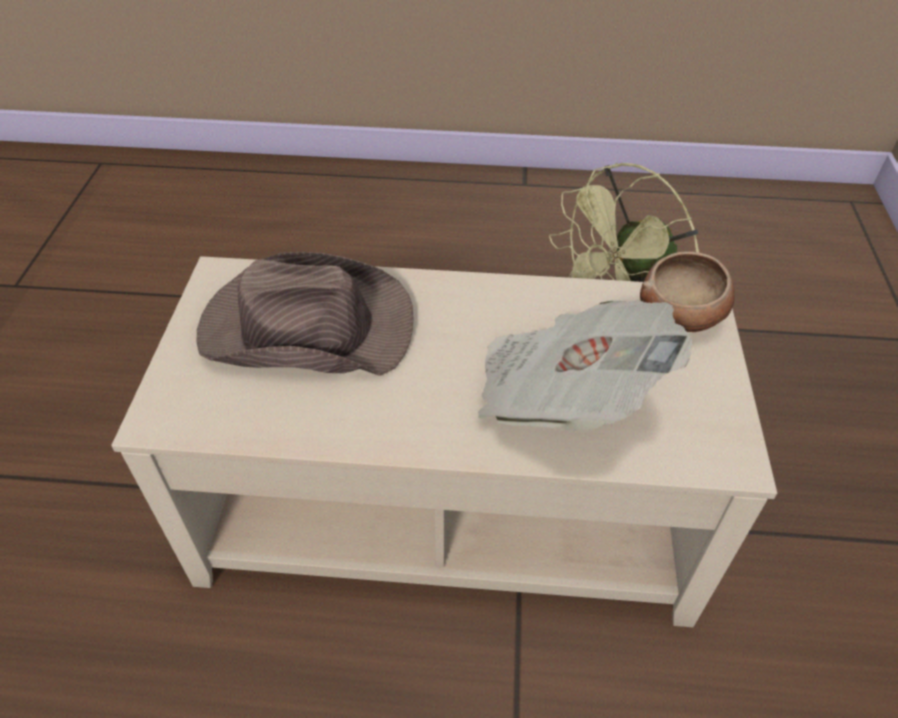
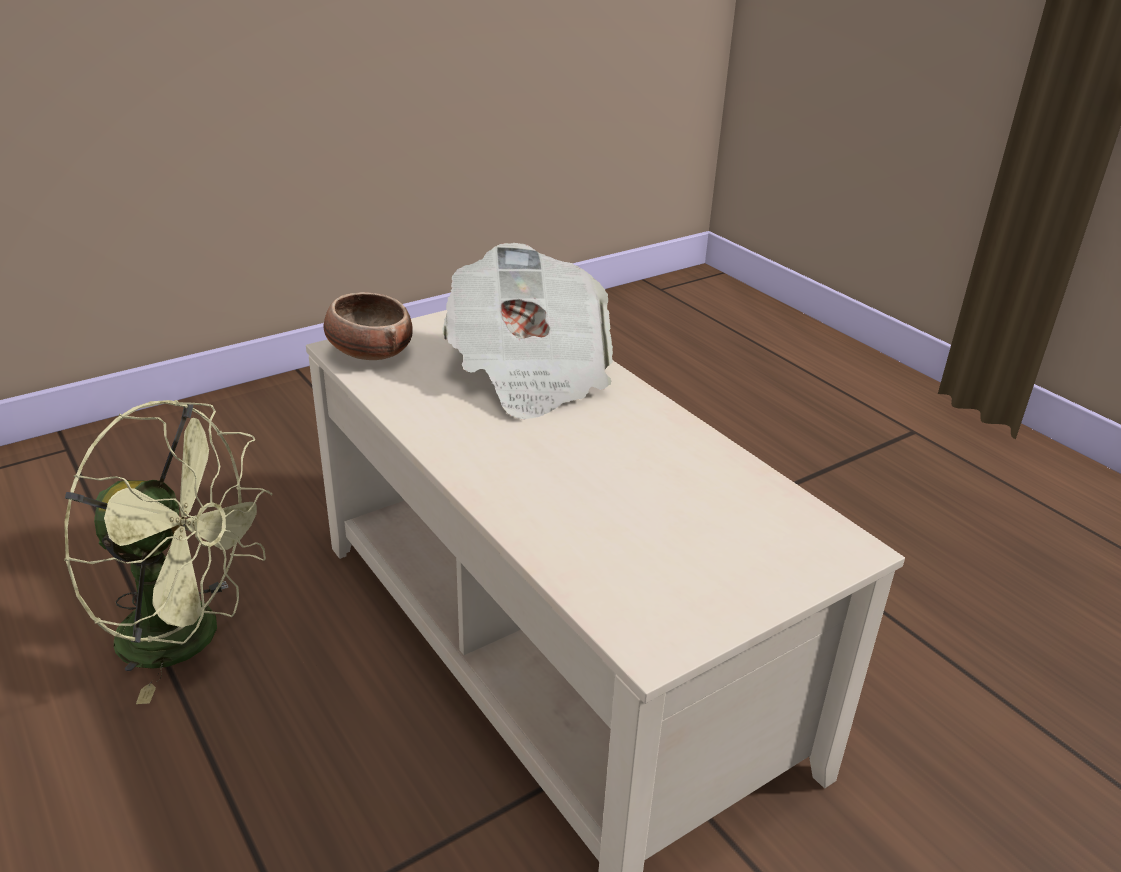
camera: 130 degrees left, 15 degrees down
(305, 327) = (635, 528): brown hat -> none

